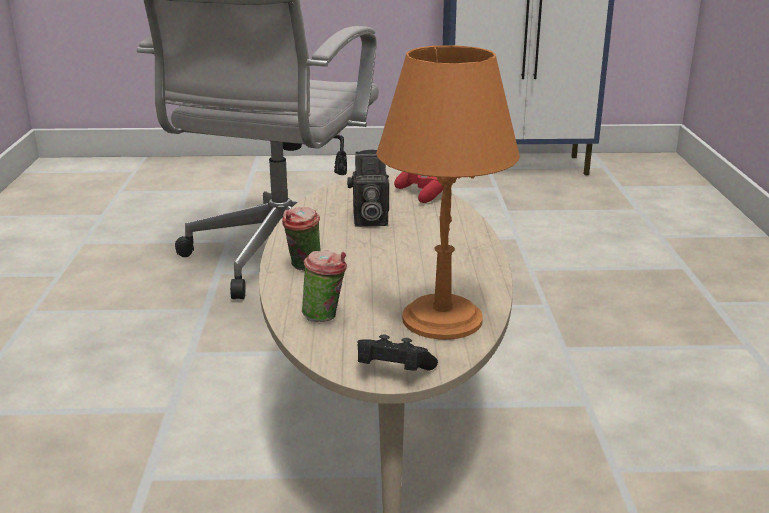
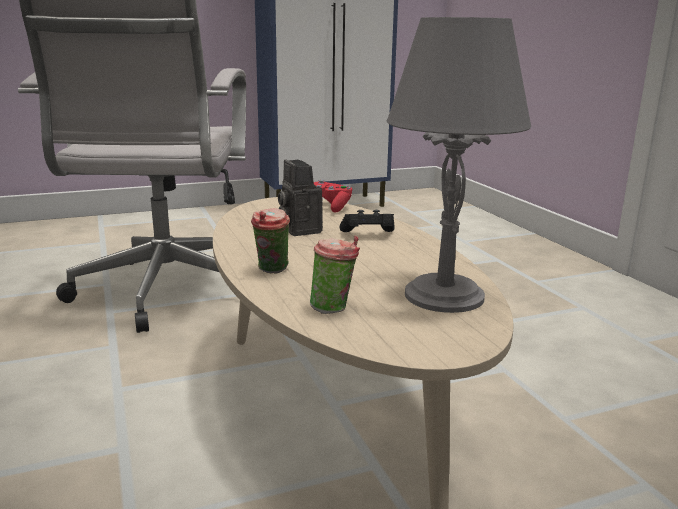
camera: 20 degrees left, 5 degrees down
(368, 221) = (298, 229): camera -> camera turned 90 degrees clockwise
(392, 372) = (447, 346): black game controller -> black game controller (368, 235)
(443, 319) = (445, 296): orange table lamp -> grey table lamp

